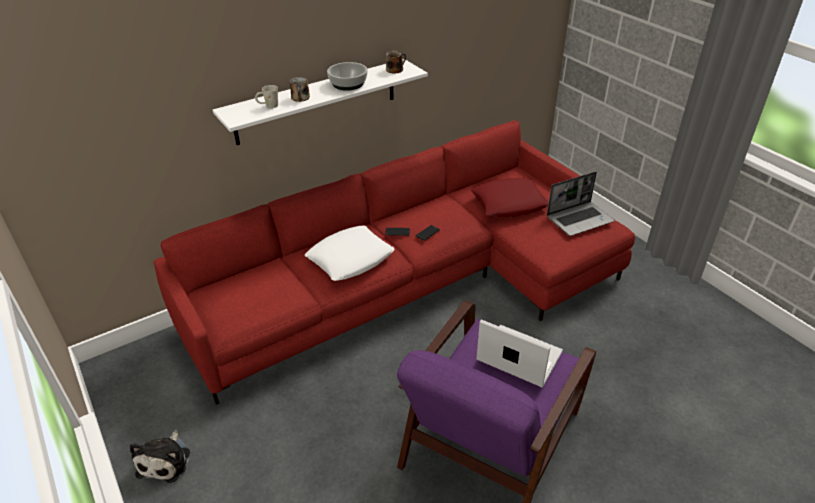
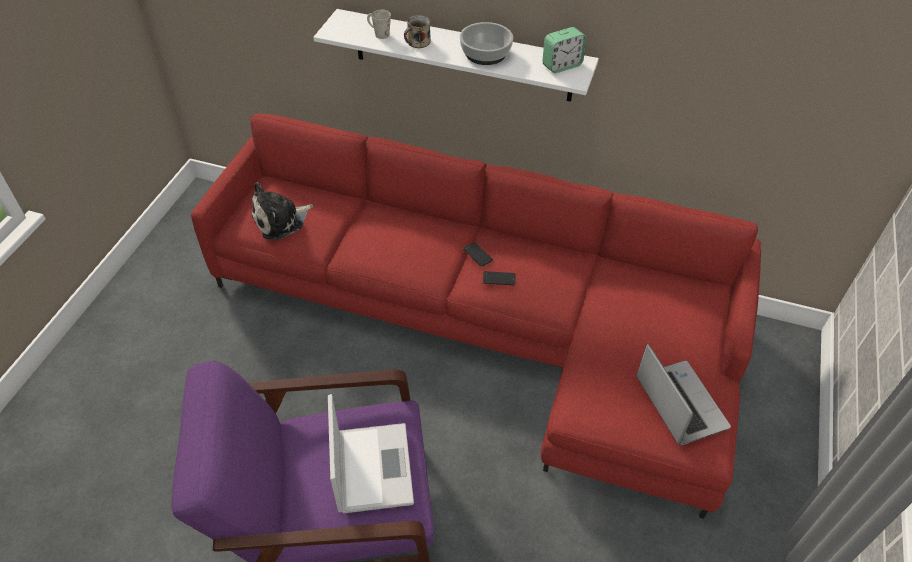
camera: 50 degrees right, 10 degrees up
(166, 461) = (143, 298): plush toy -> plush toy (281, 220)
(350, 258) = (400, 246): white pillow -> none
(395, 69) = (561, 65): mug -> alarm clock
(509, 203) = (634, 318): red pillow -> none
(579, 219) = (679, 403): laptop -> laptop turned 135 degrees counterclockwise

